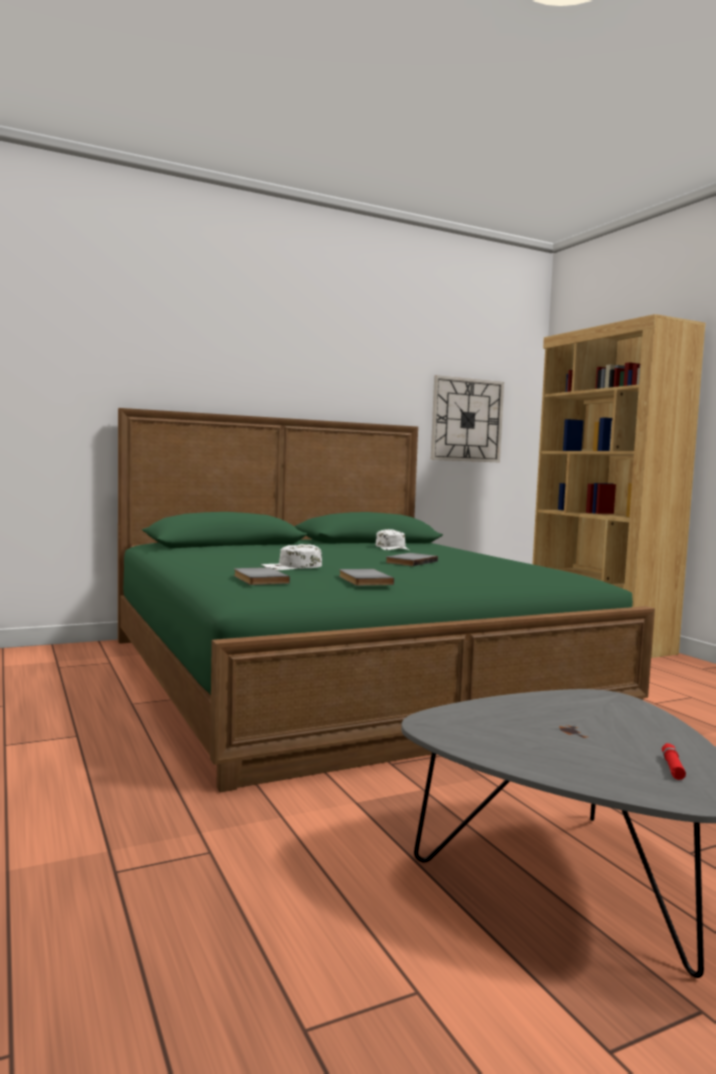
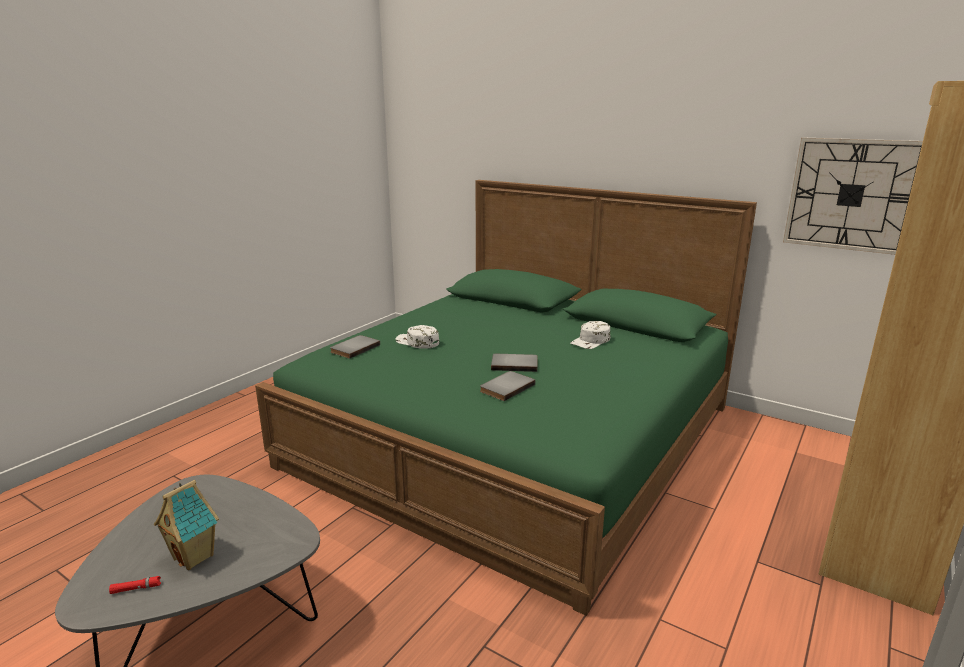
camera: 60 degrees right, 15 degrees up
(363, 580) = (393, 372): grey book -> grey book (505, 387)
(616, 736) = (195, 556): none -> toy house

